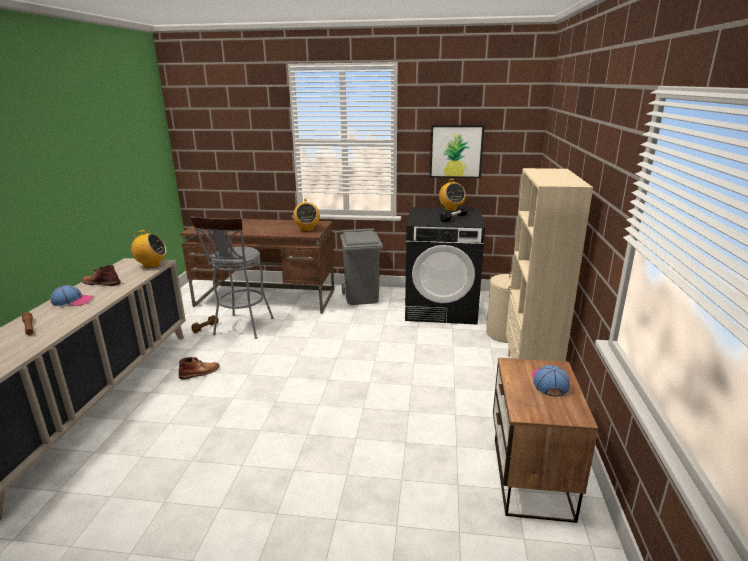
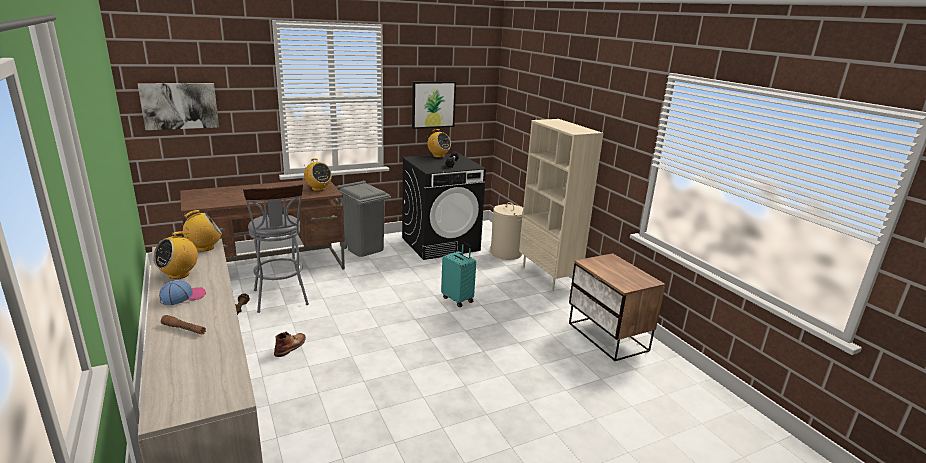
camera: 35 degrees left, 0 degrees up
(101, 283) = (179, 274): brown boot -> radio
(212, 144) = (180, 106): none -> picture
(393, 371) = (458, 299): none -> turquoise suitcase
(549, 382) = (617, 267): cap -> none

